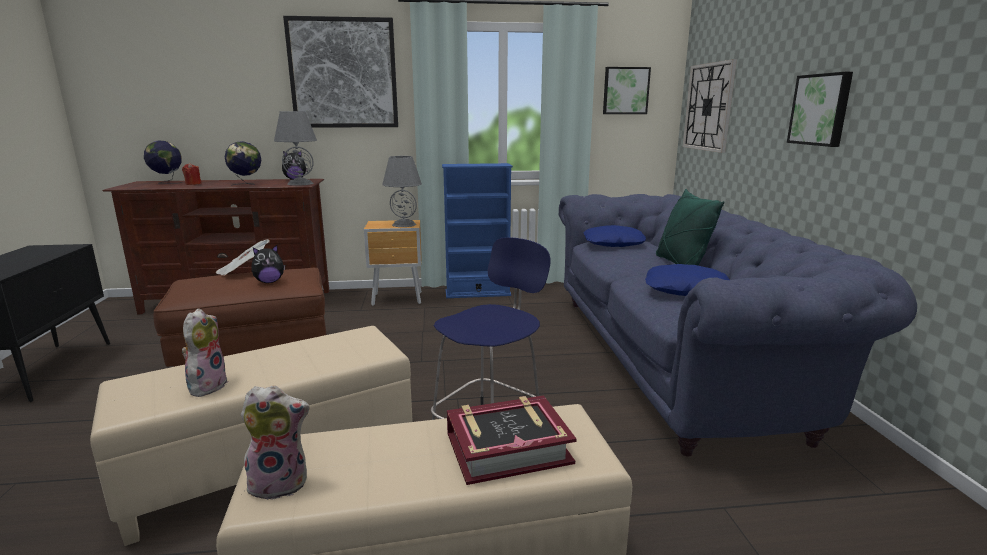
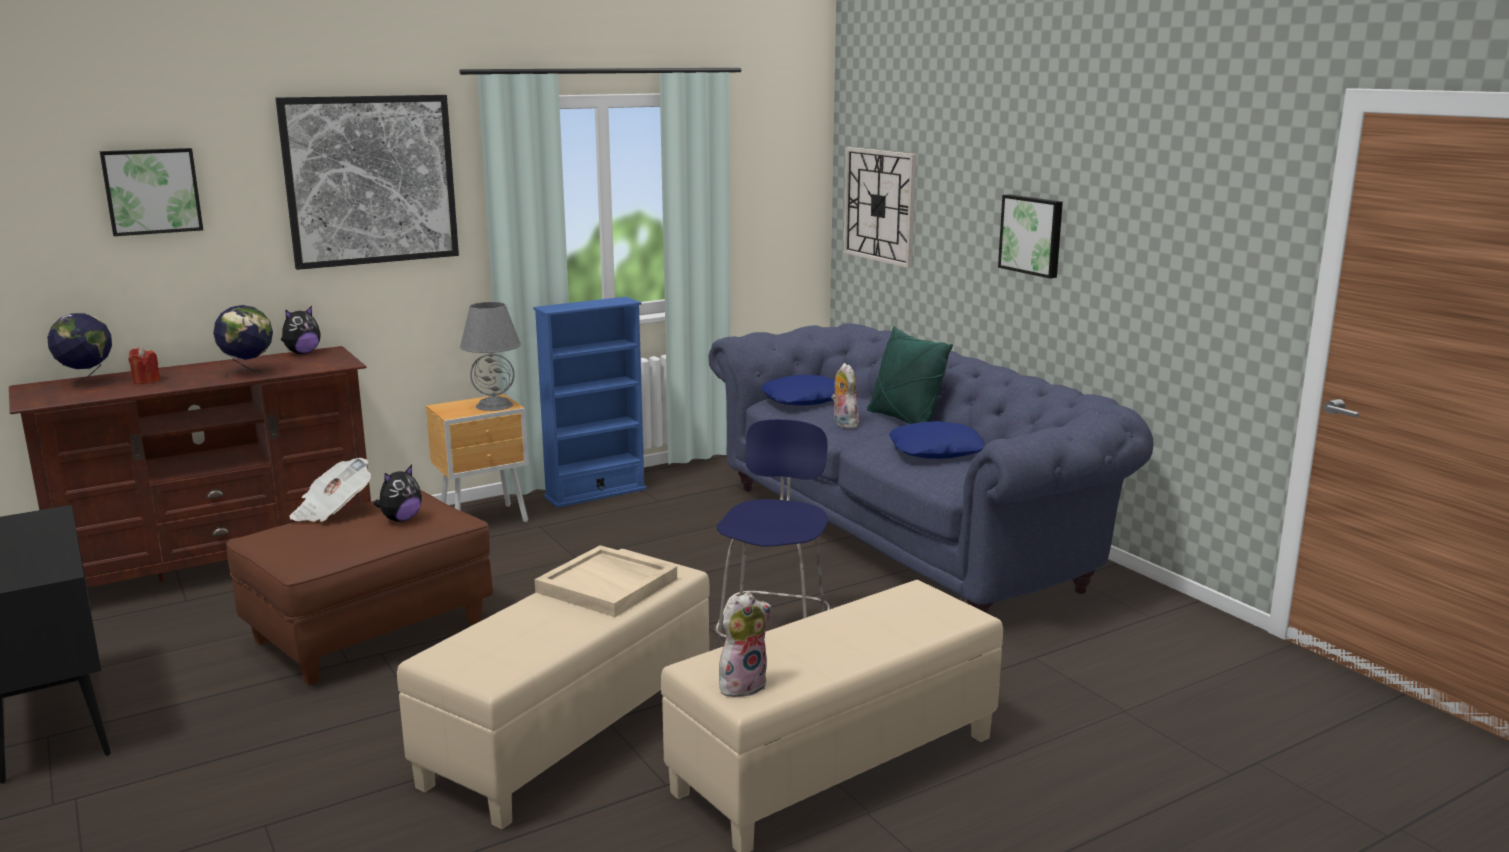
camera: 25 degrees left, 0 degrees up
(207, 385) = (537, 639): plush toy -> plush toy (843, 424)
(300, 183) = (334, 362): grey table lamp -> none
(321, 352) = (608, 585): none -> beige tray
(508, 448) = (895, 622): book -> none
(625, 91) = (764, 180): picture -> picture (152, 191)

